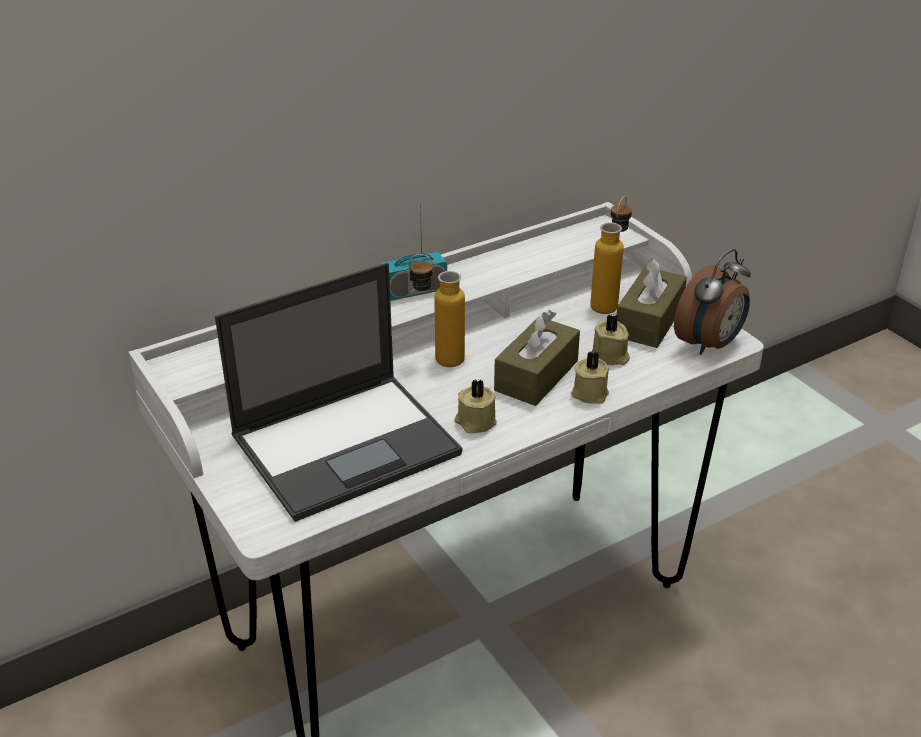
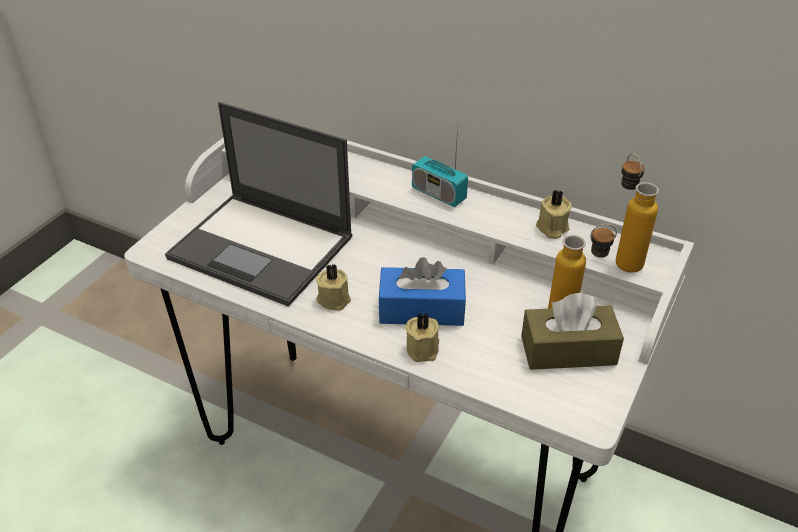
camera: 60 degrees right, 5 degrees up
(437, 359) = (399, 249): bottle -> bottle (622, 257)
(536, 376) = (421, 309): brown tissue box -> blue tissue box
(610, 357) = (487, 344): beige candle -> beige candle (551, 228)
(710, 344) = (570, 405): alarm clock -> none

